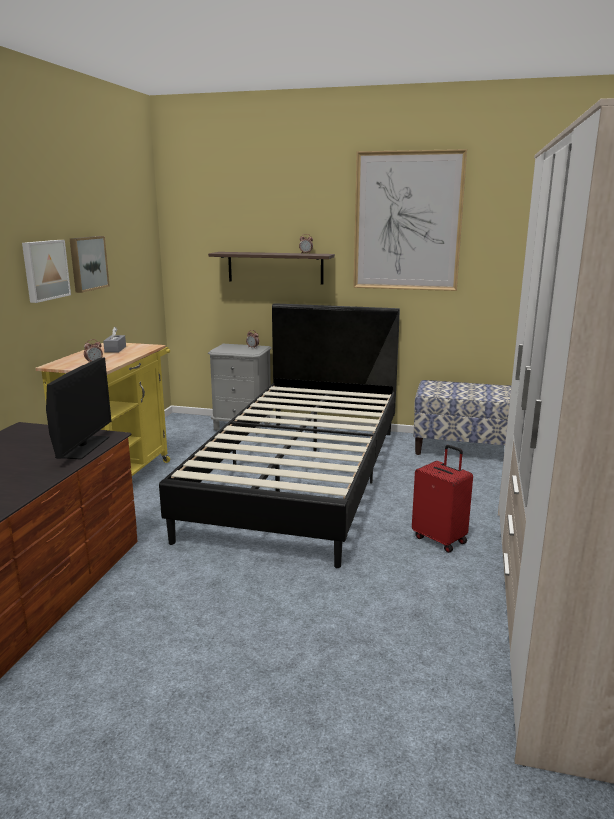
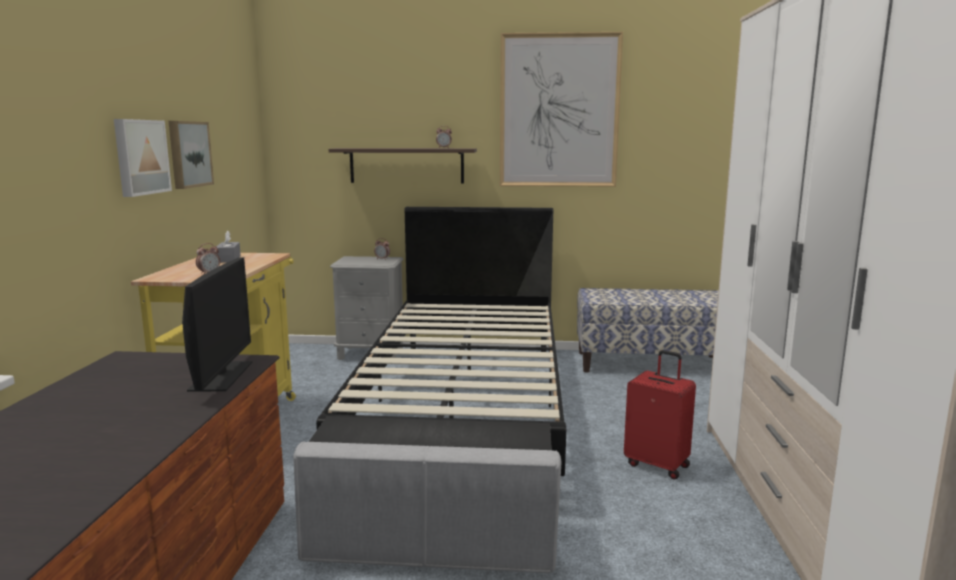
camera: 10 degrees left, 5 degrees down
(234, 582) = (432, 542): none -> grey ottoman

